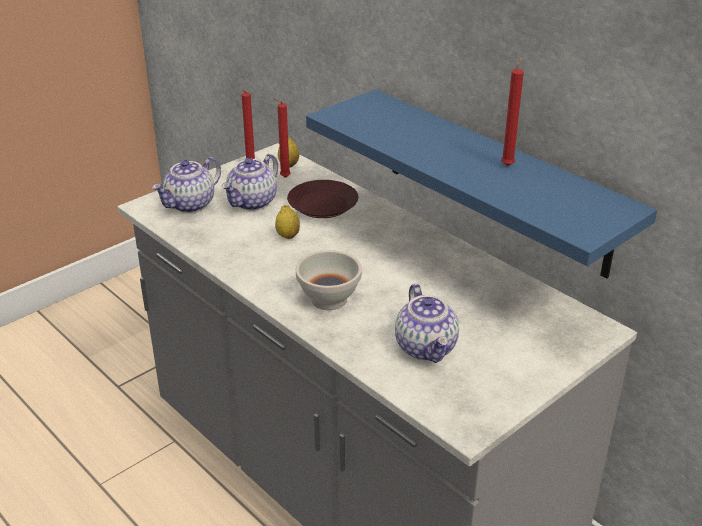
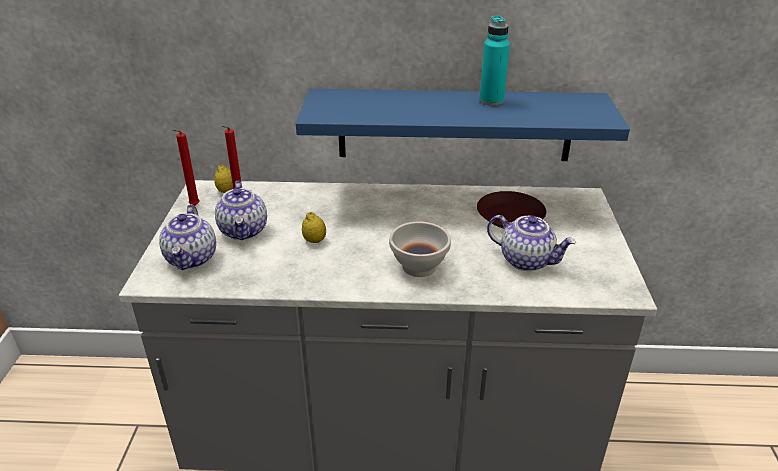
camera: 45 degrees left, 0 degrees up
(323, 205) = (303, 206): brown plate -> brown plate (510, 216)
(508, 165) = (491, 101): red candle -> turquoise bottle

